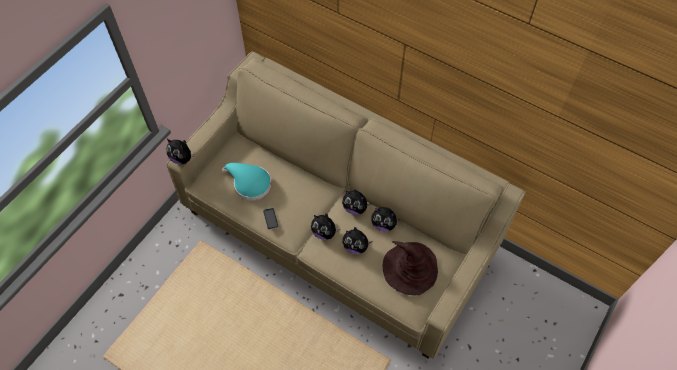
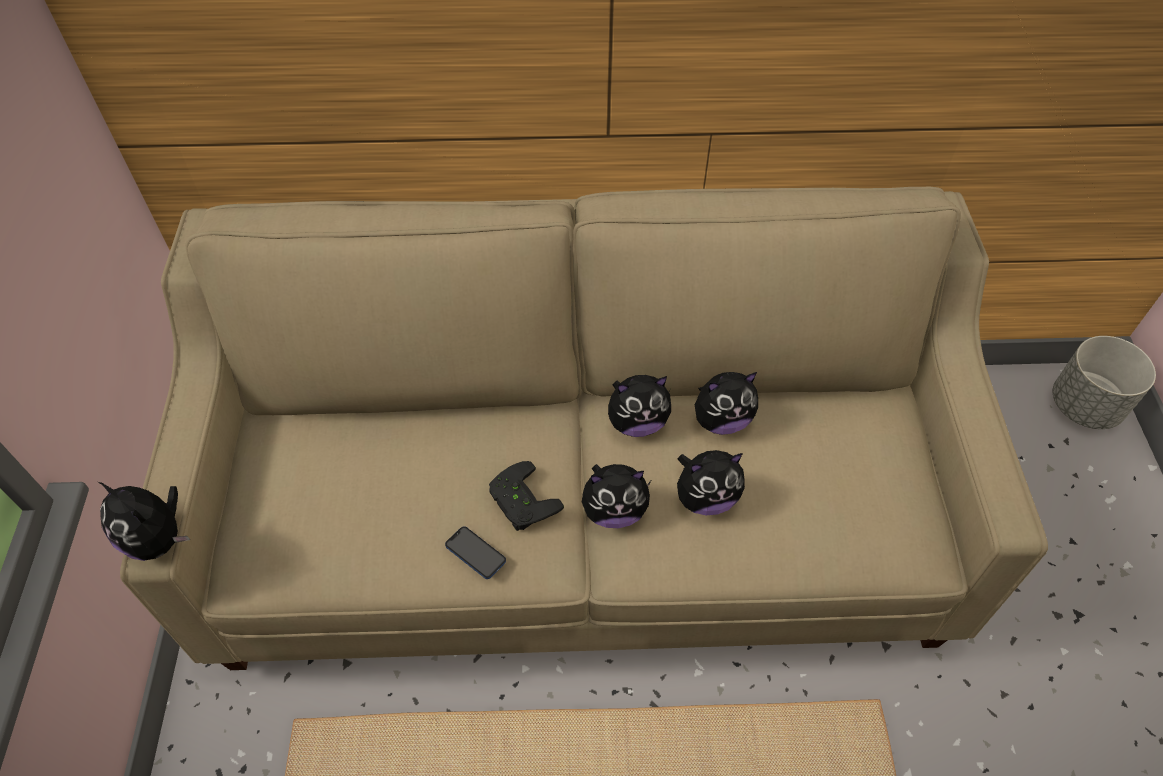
camera: 35 degrees left, 5 degrees down
(182, 158) = (158, 539): plush toy -> plush toy turned 45 degrees clockwise
(249, 183) = (366, 506): turquoise hat -> none
(296, 211) = (519, 501): none -> black game controller
(410, 268) = (847, 473): brown hat -> none
(577, 315) = (1084, 405): none -> grey planter

